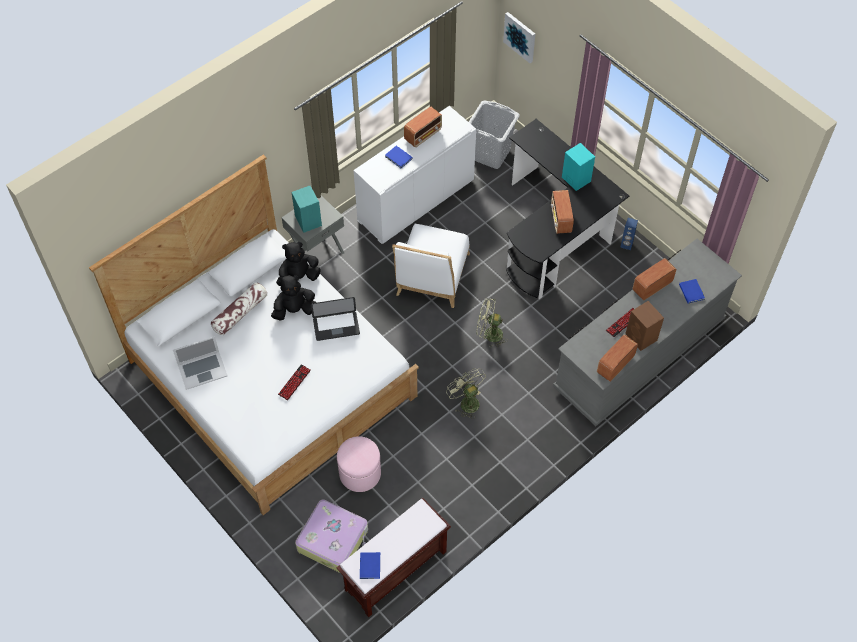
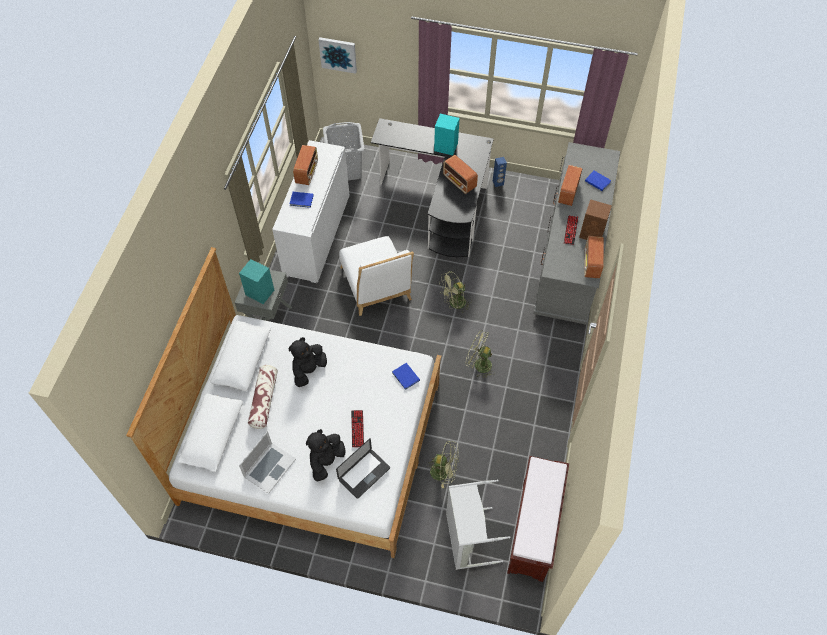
camera: 35 degrees left, 0 degrees up
(298, 276) = (290, 341): black plush toy -> black plush toy (326, 460)
(333, 540) = (466, 539): suitcase -> grey laundry basket
(336, 326) = (354, 362): laptop -> laptop (364, 474)
(360, 473) = (444, 472): pink ottoman -> green fan
(369, 566) = (538, 538): blue book -> blue book (406, 377)

